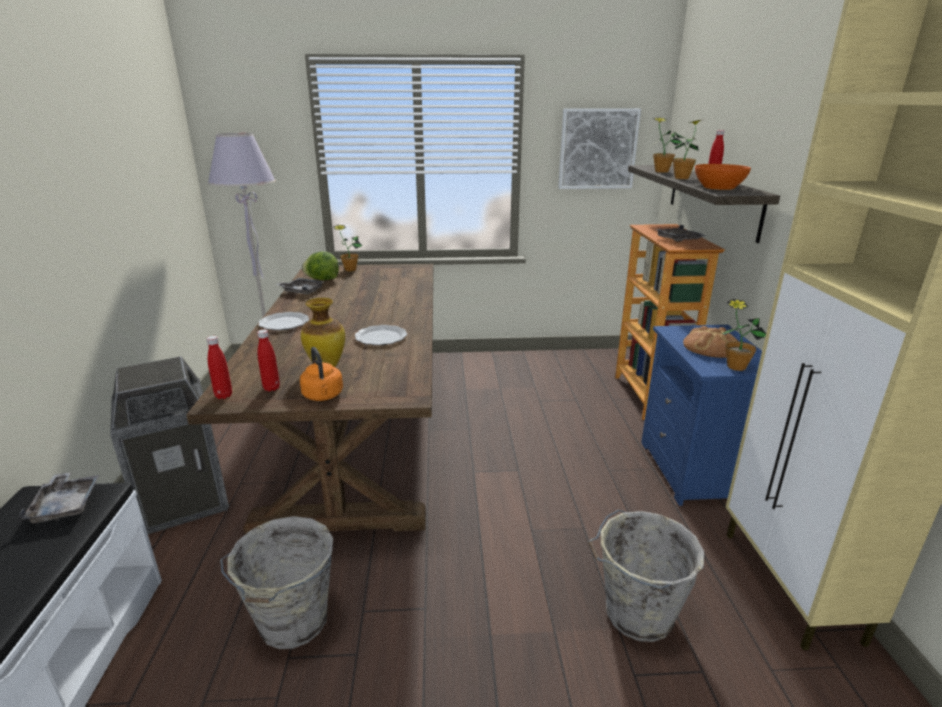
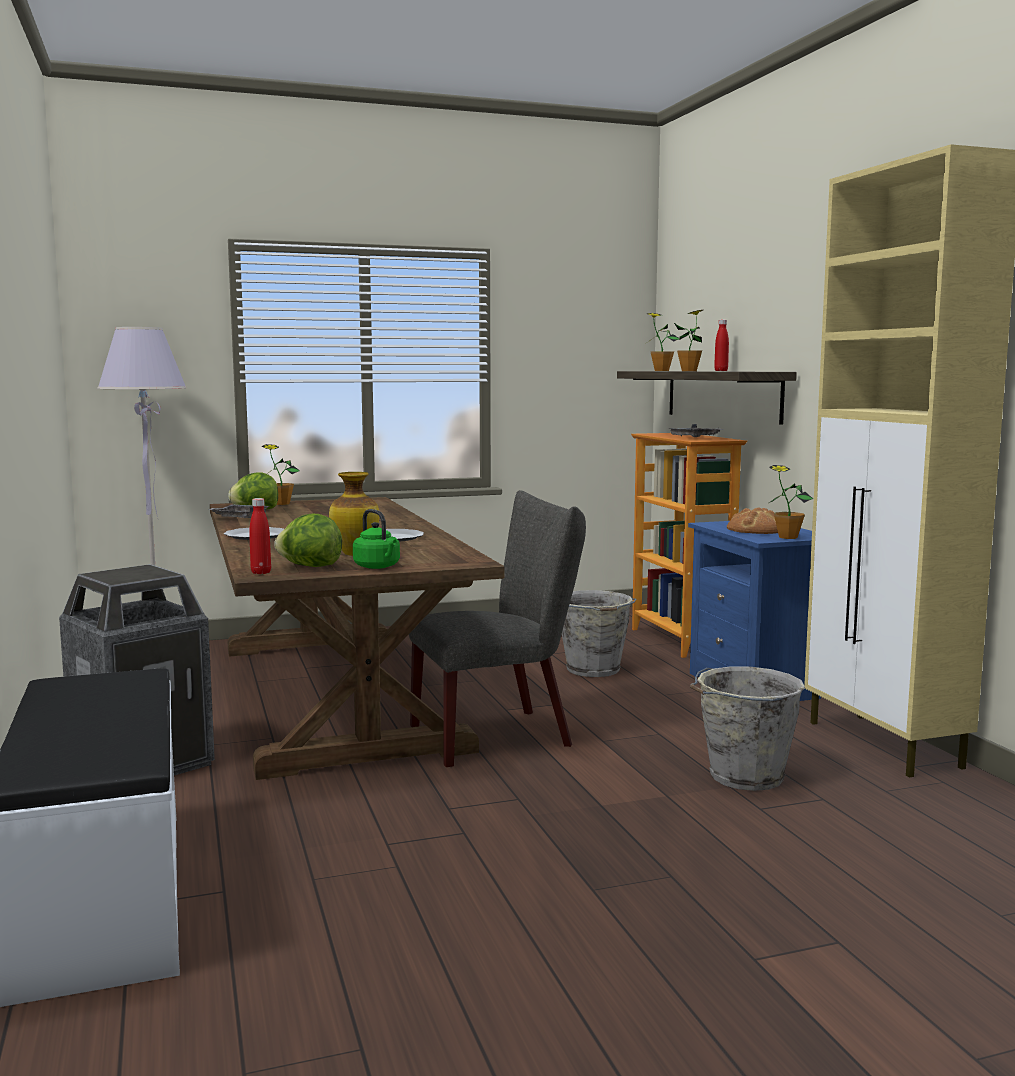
camera: 15 degrees left, 15 degrees down
(66, 504) = (111, 682): grey tray -> none
(271, 388) = (310, 566): red bottle -> lettuce
(292, 623) = (372, 824): grey bucket -> grey bucket (593, 670)
(323, 396) = (378, 567): orange kettle -> green kettle
(453, 506) = (500, 734): none -> grey chair
(597, 149) = (578, 355): picture -> none
(718, 187) = (734, 371): orange bowl -> none

